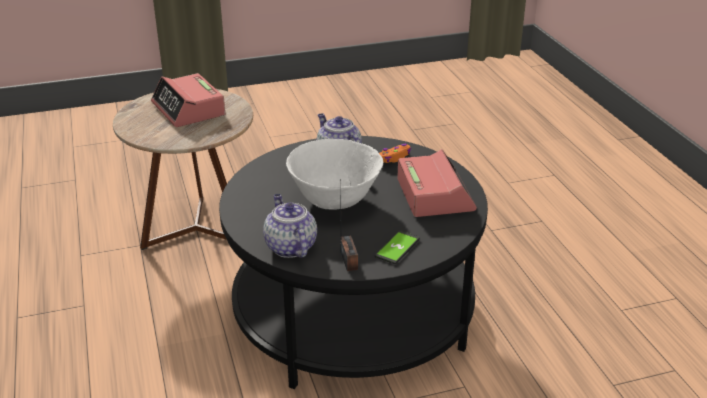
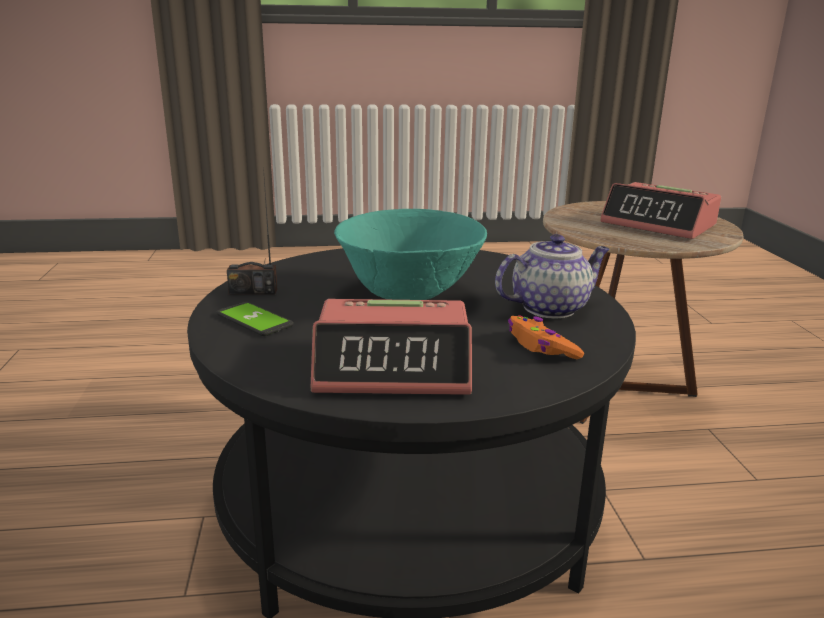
camera: 100 degrees right, 10 degrees down
(188, 109) = (659, 224): alarm clock -> alarm clock turned 120 degrees counterclockwise
(290, 247) = (310, 267): teapot -> none
(334, 200) = (410, 295): white bowl -> turquoise bowl

